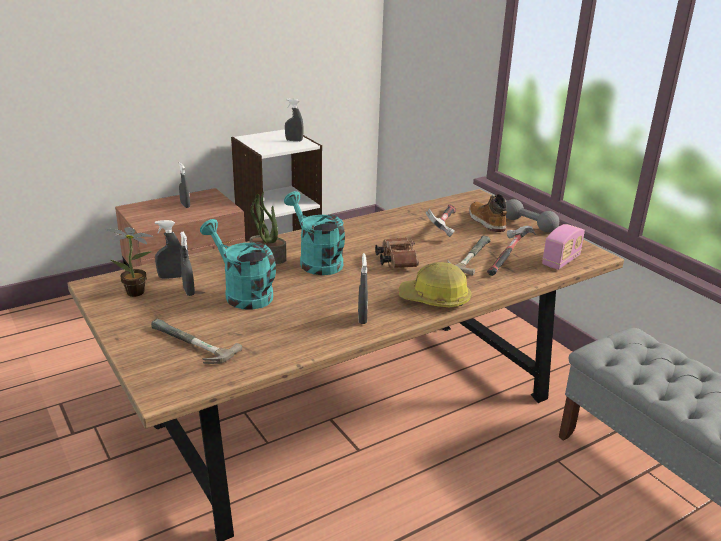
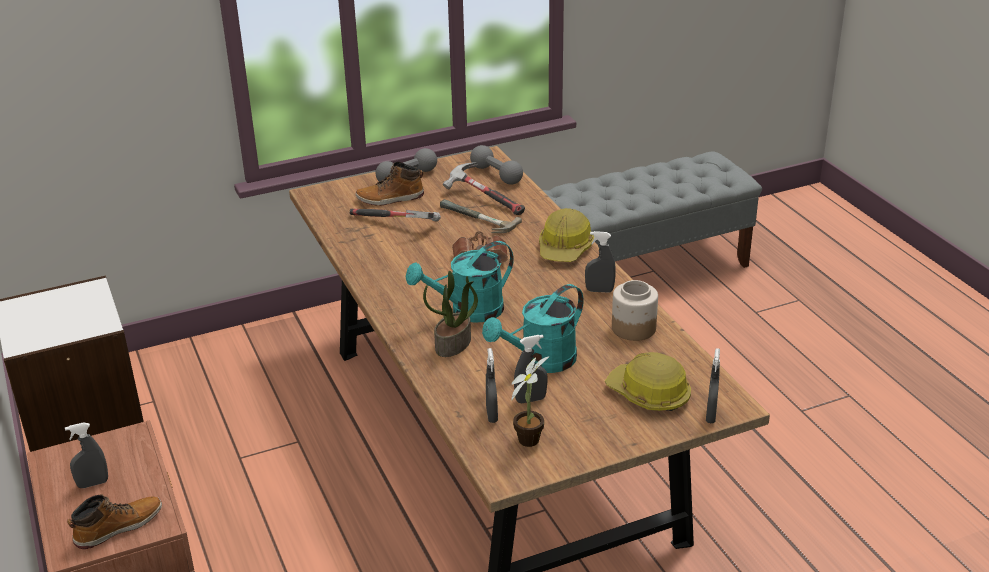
camera: 80 degrees left, 5 degrees up
(146, 216) = (118, 527): none -> boot
(188, 345) = (649, 394): hammer -> hard hat
(294, 140) = (66, 298): grey spray bottle -> grey spray bottle (711, 415)
(297, 336) = (633, 328): none -> jar
(561, 261) = (496, 175): radio -> grey dumbbell

